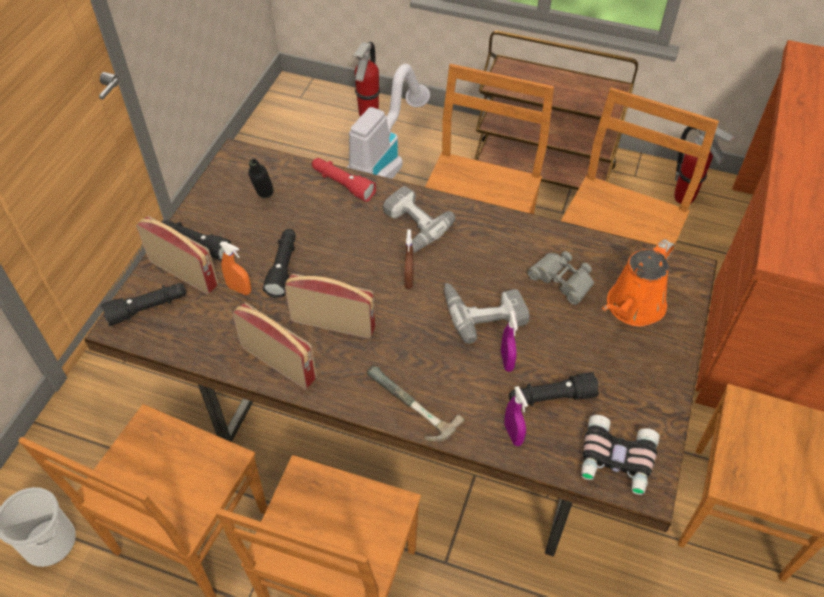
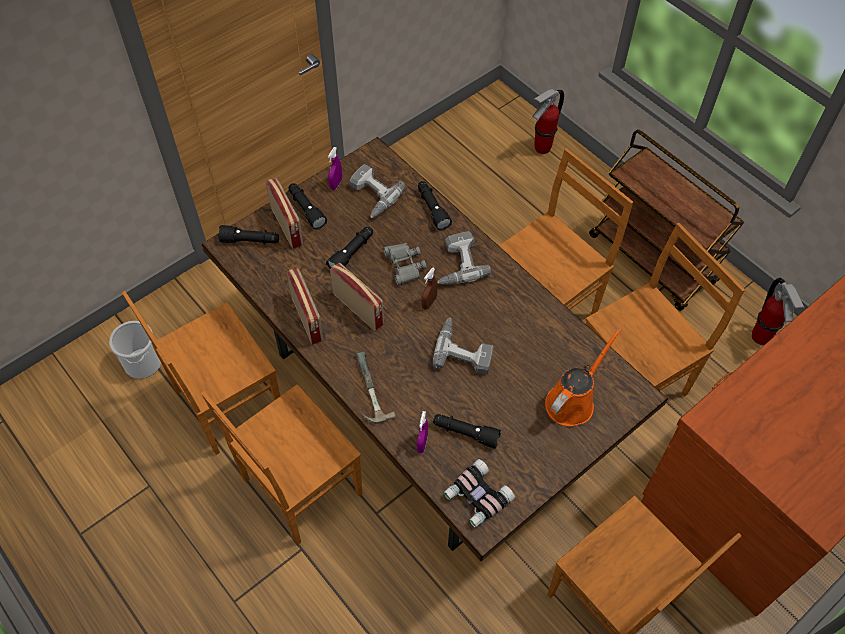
camera: 30 degrees right, 5 degrees up
(239, 289) = (314, 255): orange spray bottle -> none
(264, 199) = (371, 196): black bottle -> power drill
(342, 184) = (432, 209): red flashlight -> black flashlight
(385, 162) = (530, 194): vacuum cleaner -> none
(507, 361) = (454, 393): purple spray bottle -> purple spray bottle (336, 184)
(562, 280) = (537, 355): grey binoculars -> grey binoculars (404, 265)
(632, 307) = (572, 401): orange watering can -> orange watering can turned 150 degrees clockwise

